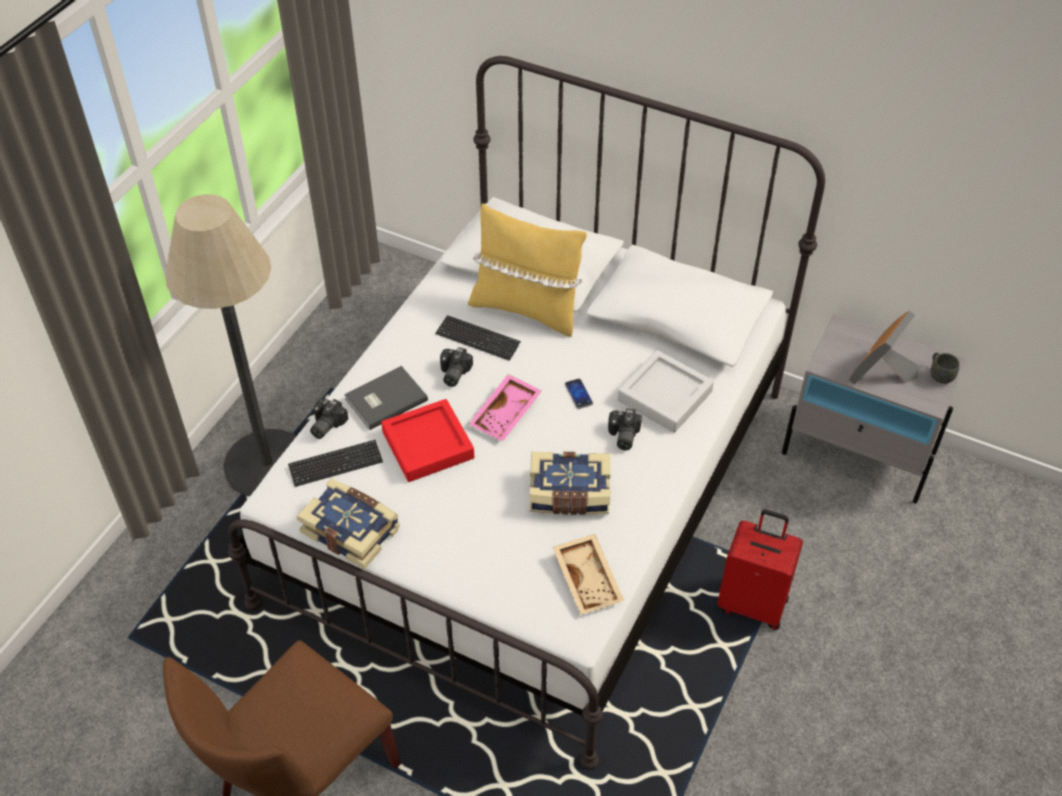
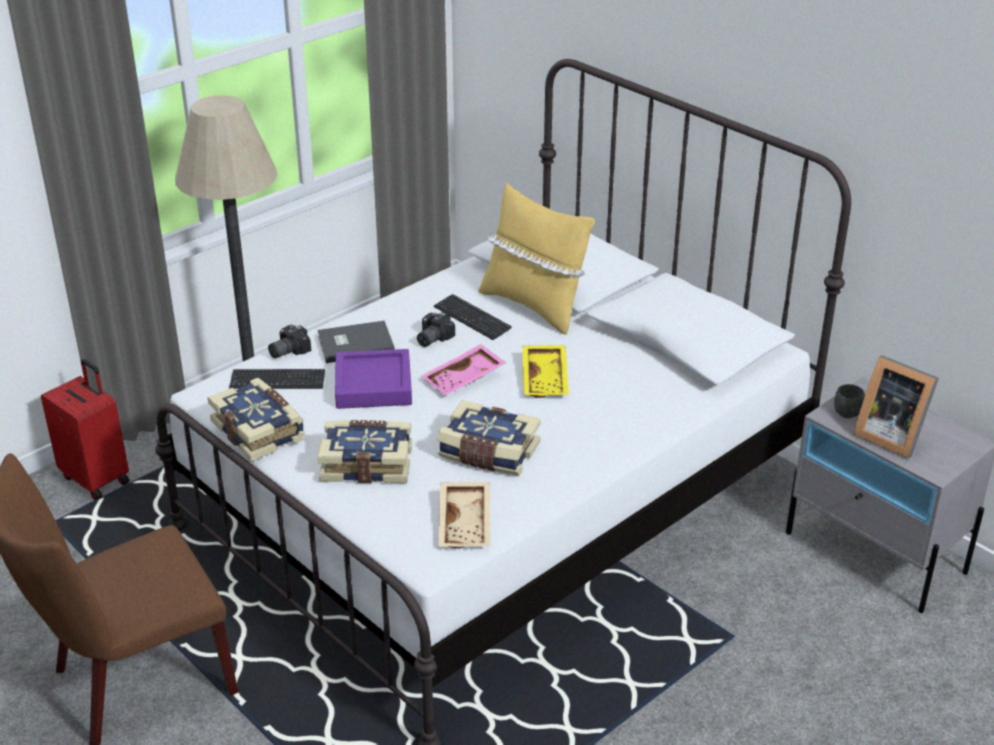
camera: 20 degrees right, 15 degrees down
(428, 445) = (373, 385): red tray -> purple tray
(468, 538) = (367, 463): none -> book
(578, 394) = (546, 379): phone -> yellow tray
(622, 436) = (571, 420): camera -> none
(664, 396) = (634, 399): grey tray -> none
(753, 603) = (684, 655): red suitcase -> red suitcase (97, 478)
(881, 374) = (890, 435): picture frame -> picture frame turned 105 degrees counterclockwise
(939, 375) = (958, 450): grey mug -> grey mug (846, 410)

